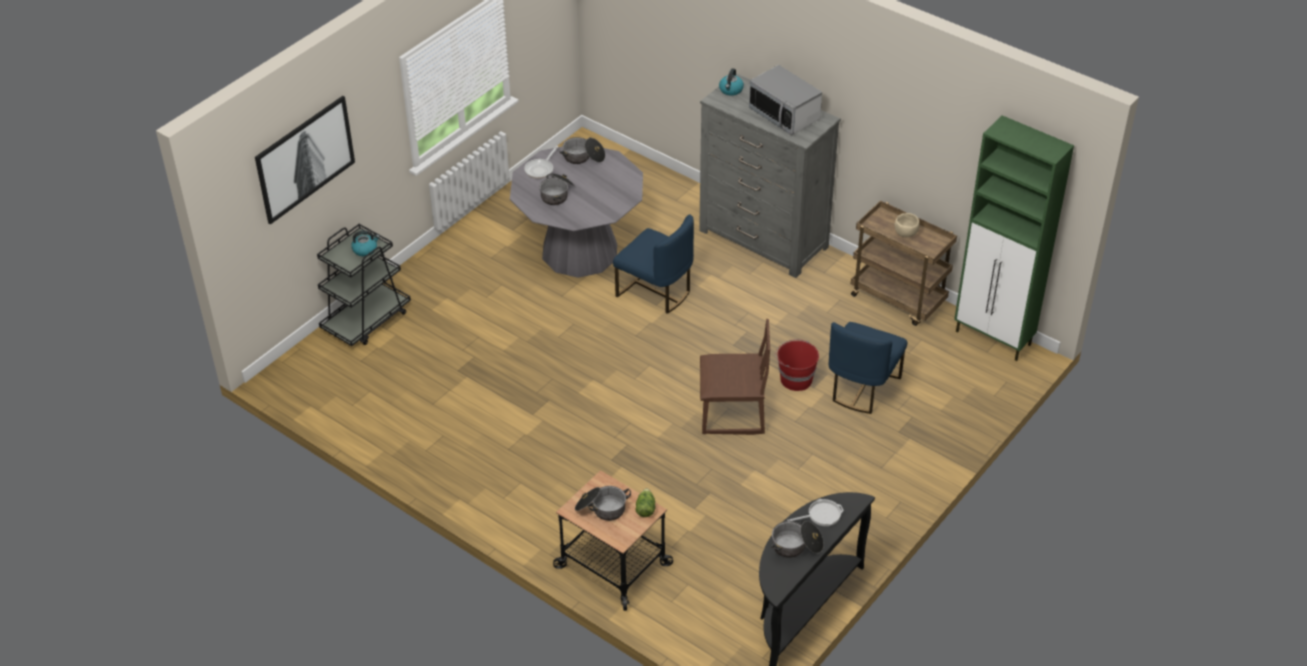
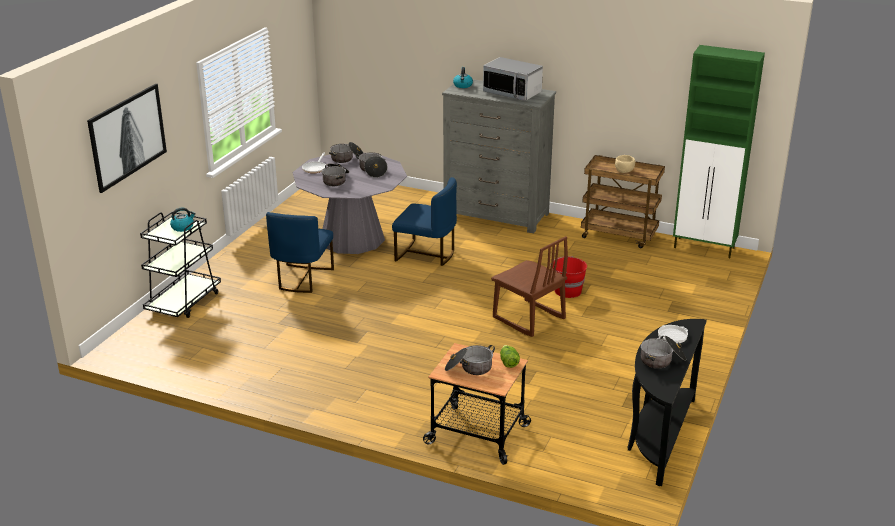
camera: 15 degrees left, 15 degrees down
(605, 183) = (372, 170): none -> cooking pot
(732, 414) = (528, 319): brown chair -> brown chair turned 60 degrees clockwise
(862, 388) = (622, 289): blue chair -> blue chair (302, 278)

